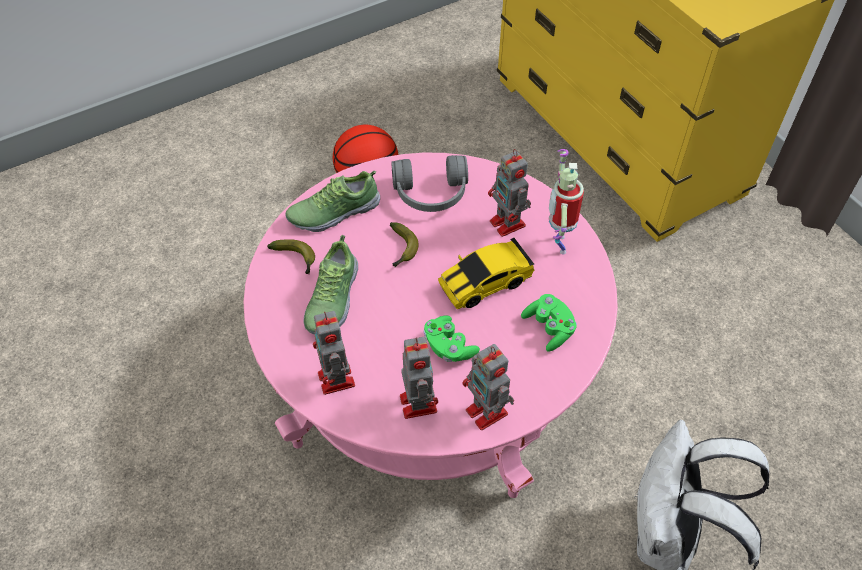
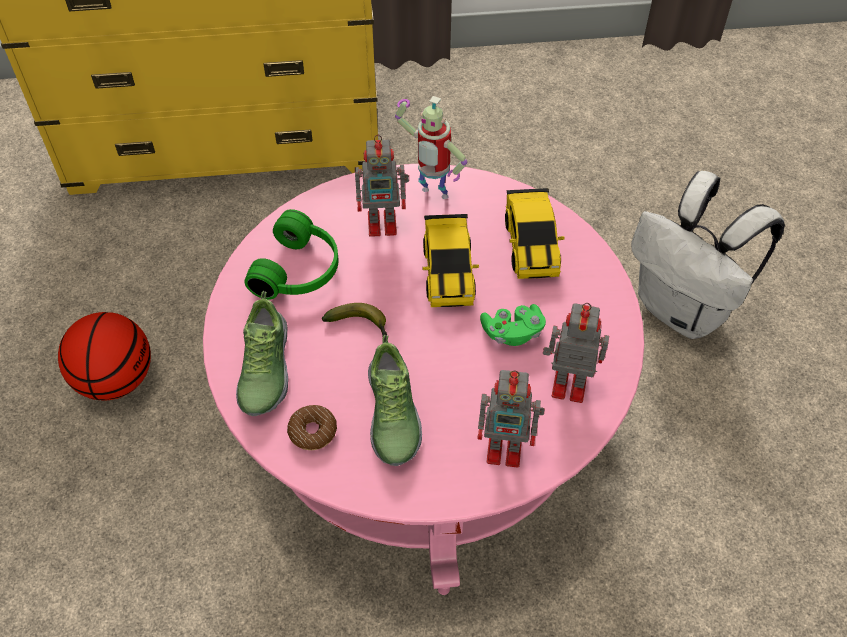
camera: 65 degrees left, 0 degrees up
(296, 259) = (312, 431): banana -> donut
(331, 299) = (392, 416): shoe -> shoe turned 45 degrees clockwise
(431, 195) = (300, 270): grey headphones -> green headphones
(488, 413) = (606, 331): toy robot -> none
(549, 328) = (531, 244): green game controller -> toy car

